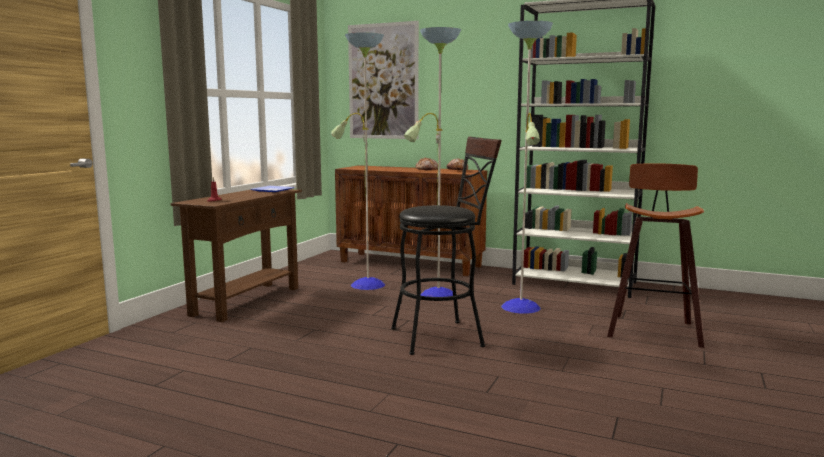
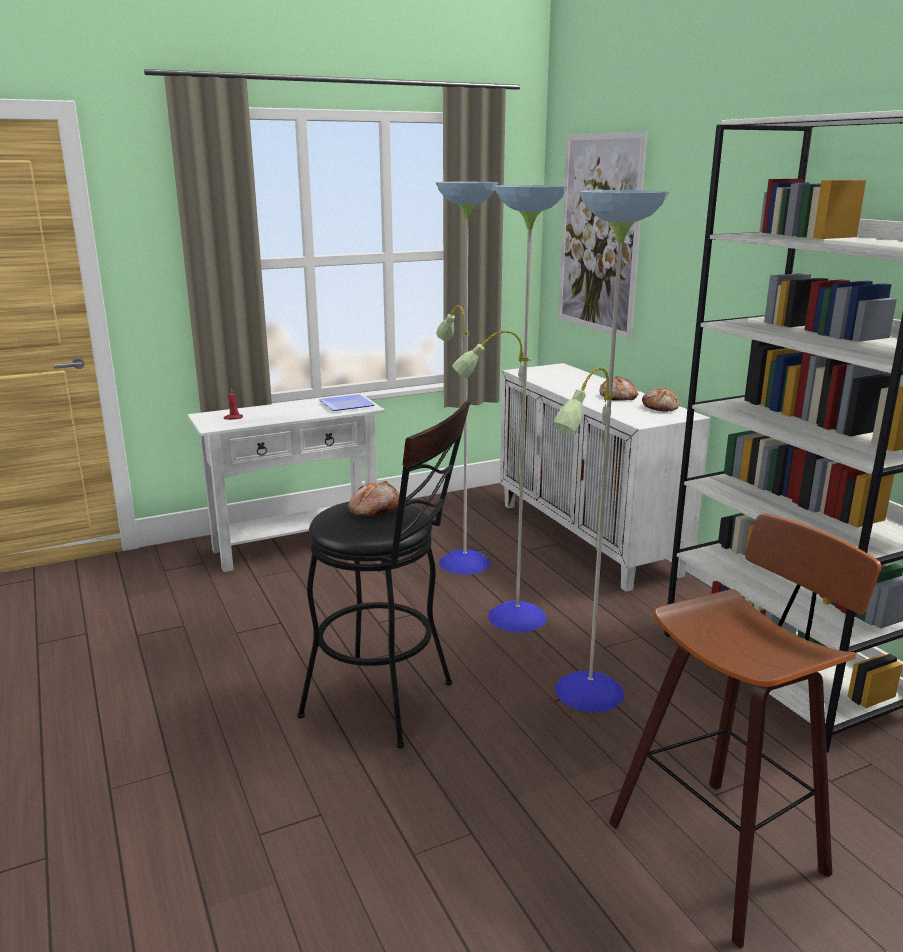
camera: 40 degrees right, 10 degrees up
(246, 301) = (296, 545): brown console table -> white console table
(411, 264) = (588, 538): brown cabinet -> white cabinet
(433, 206) = (373, 509): none -> bread

